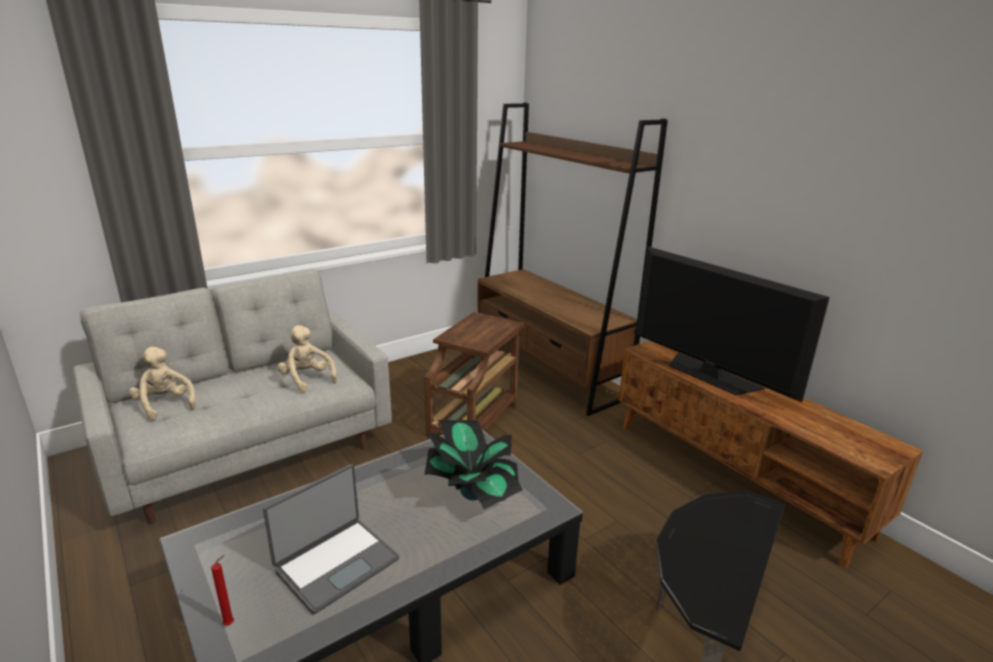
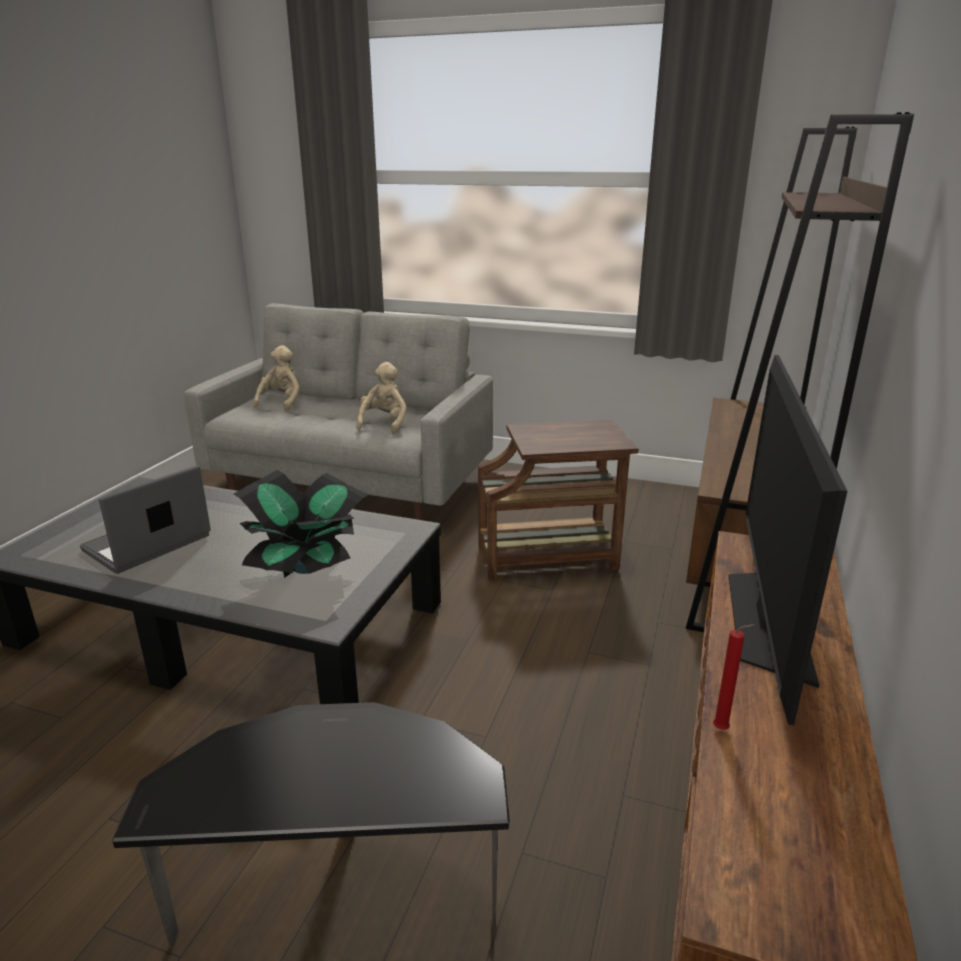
camera: 55 degrees right, 0 degrees up
(231, 623) = (56, 534): red candle -> red candle (723, 730)
(336, 564) = (148, 544): laptop -> laptop turned 120 degrees clockwise

